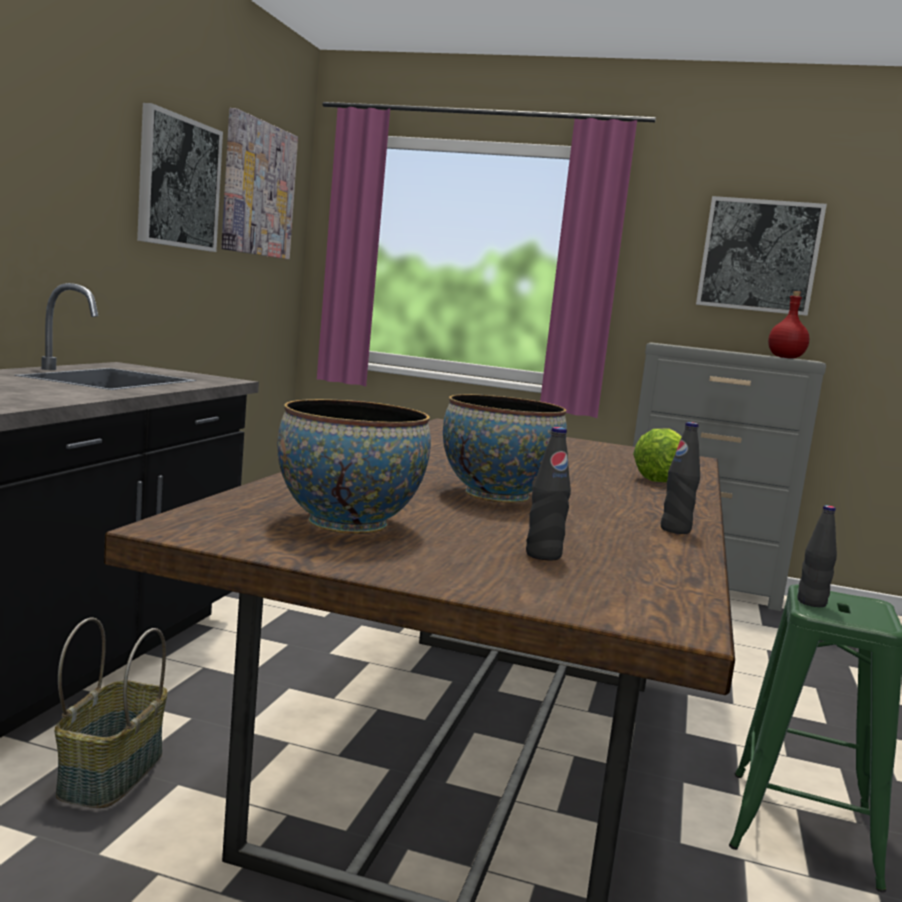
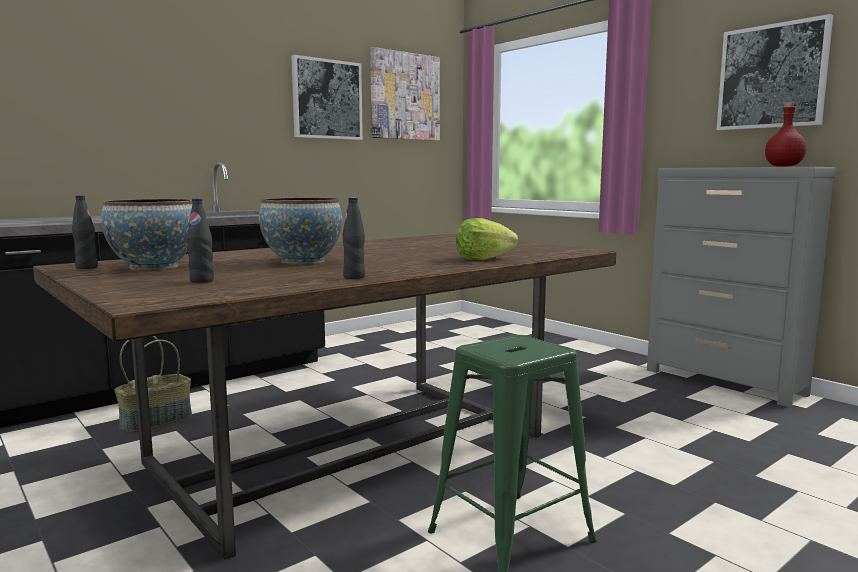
camera: 35 degrees right, 0 degrees up
(811, 603) = (490, 343): black bottle -> black bottle (86, 268)

